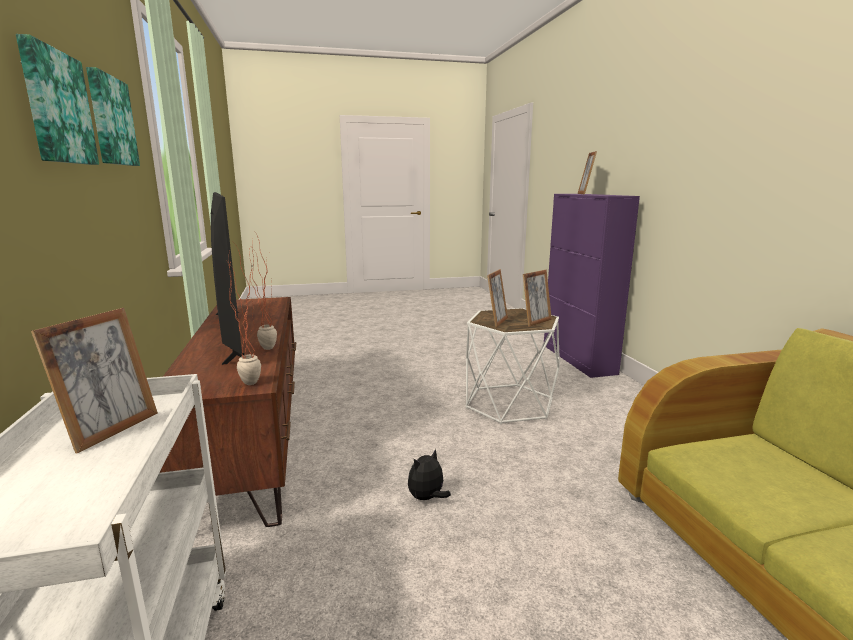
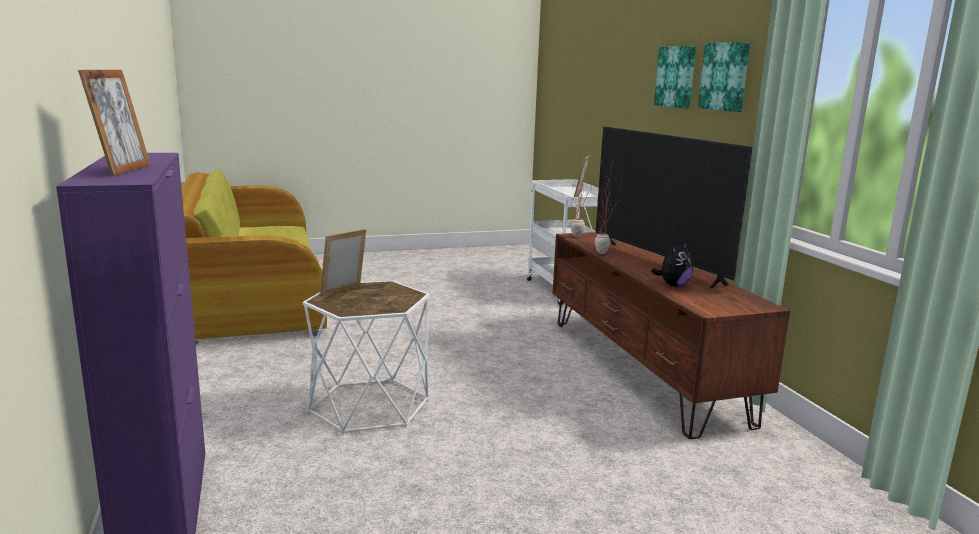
camera: 175 degrees right, 0 degrees up
(427, 498) = (467, 334): plush toy -> plush toy (673, 285)
(497, 322) = (393, 292): picture frame -> none

